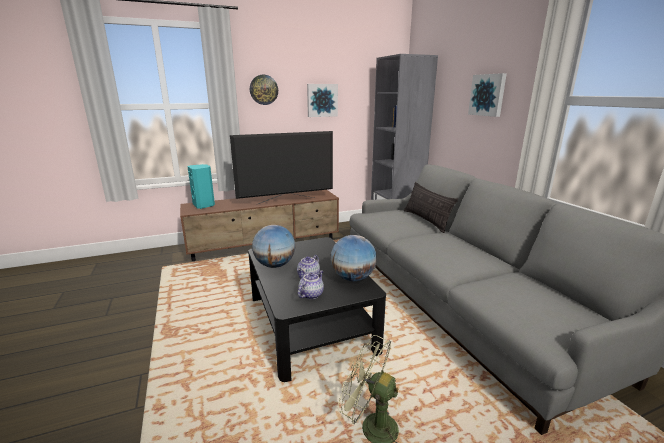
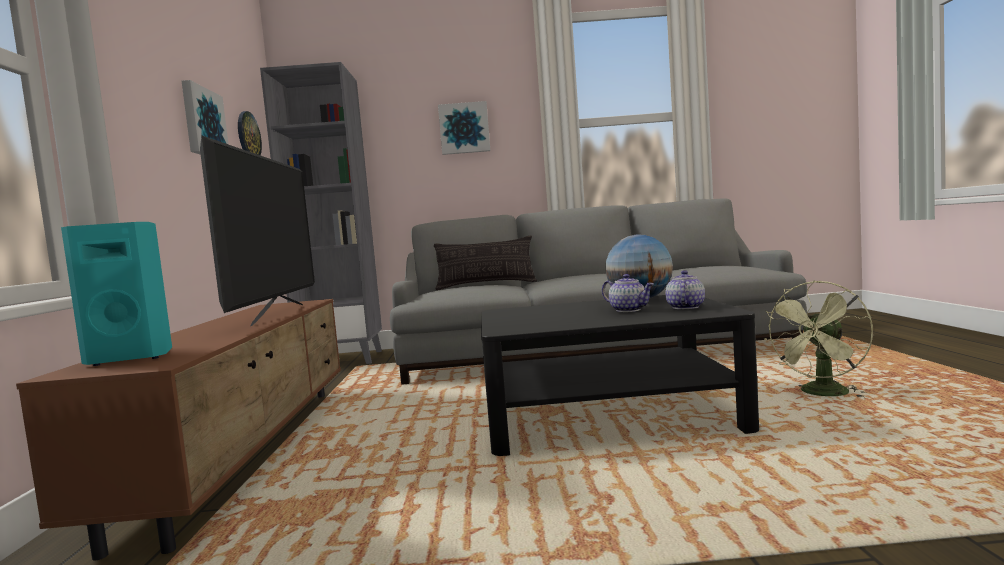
camera: 70 degrees left, 15 degrees down
(263, 89) = (121, 65): wall clock -> wall clock (248, 136)
(275, 265) = (575, 322): globe -> none
(310, 294) = (684, 307): teapot -> teapot turned 60 degrees clockwise

